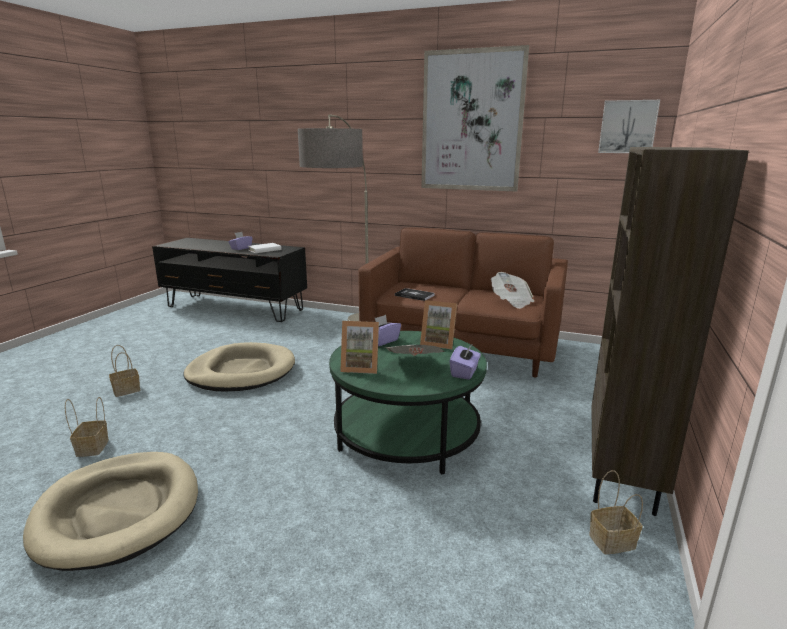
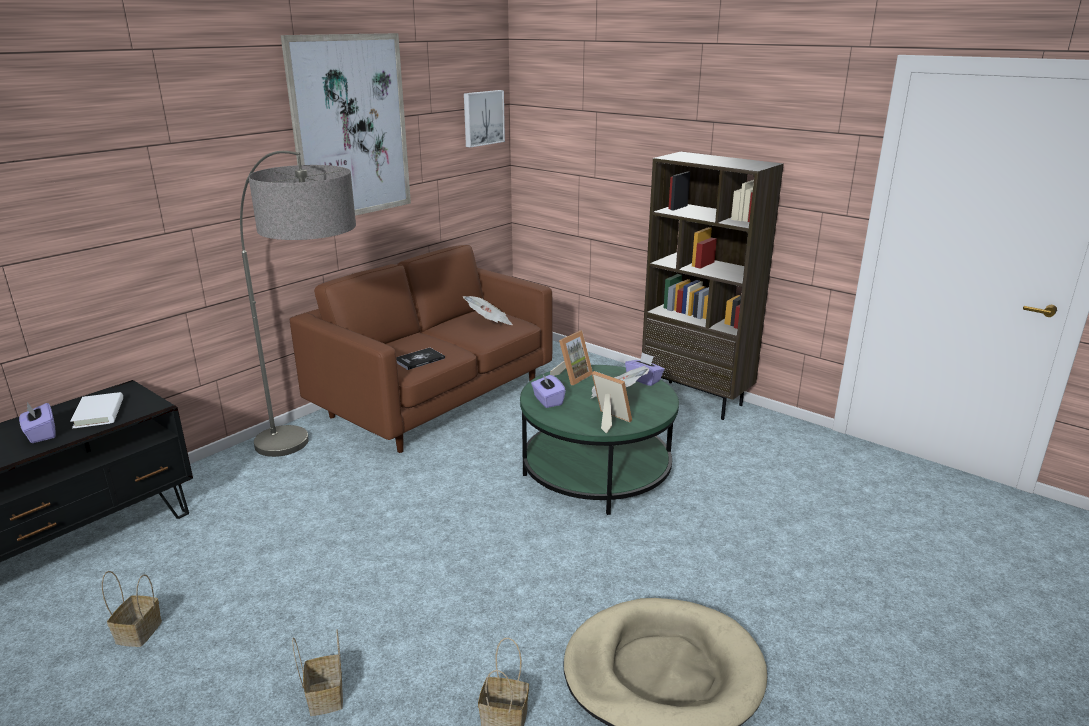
camera: 70 degrees left, 5 degrees up
(241, 372) = (359, 568): beige dog bed -> none
(360, 367) = (608, 421): picture frame -> picture frame turned 75 degrees counterclockwise
(611, 542) = (763, 427): basket -> basket (139, 633)

